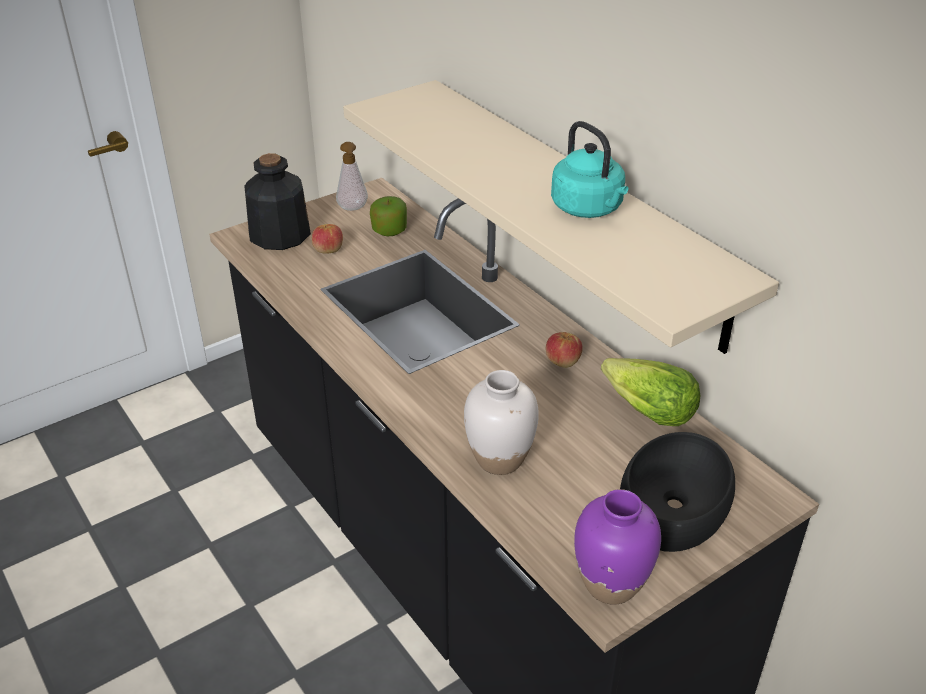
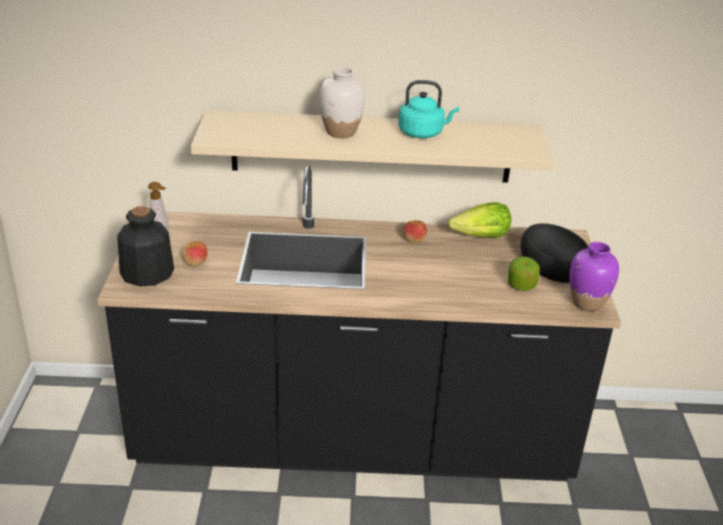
camera: 55 degrees left, 5 degrees down
(389, 230) = (208, 234): apple -> apple (521, 285)
(499, 459) = (470, 293): white vase -> white vase (340, 132)

